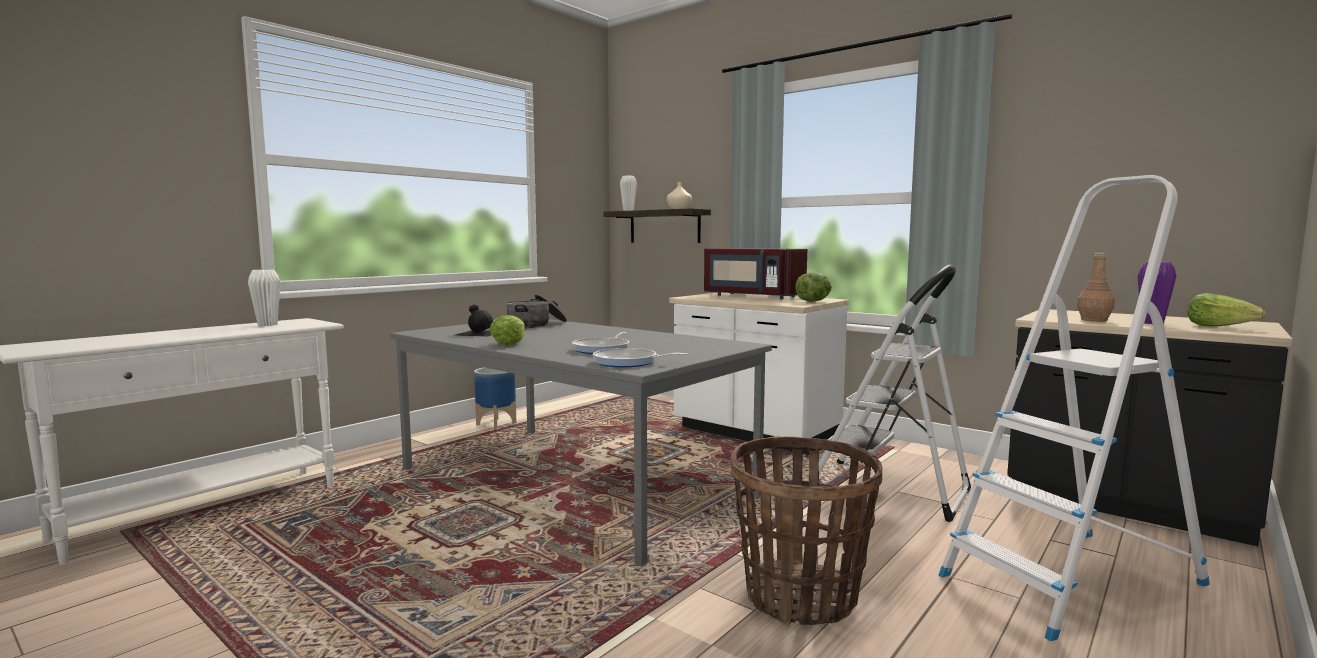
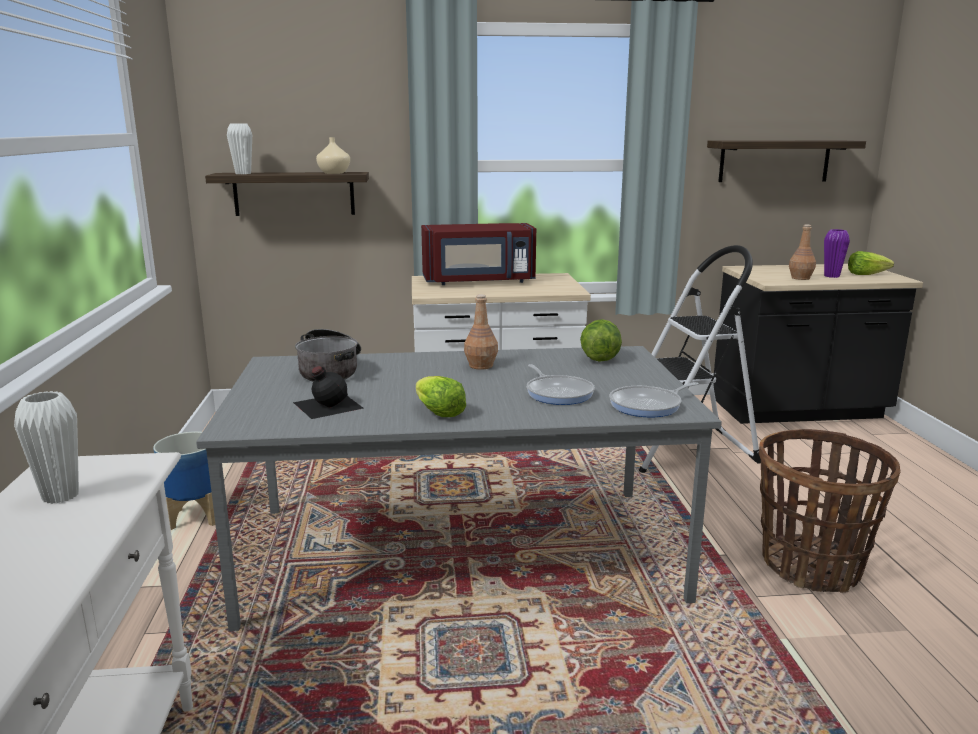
camera: 45 degrees left, 10 degrees up
(616, 334) = (481, 365): none -> brown bottle
(813, 301) = (560, 282): lettuce -> lettuce (600, 358)
(1071, 580) = (873, 479): white step ladder -> none
(1117, 185) = (774, 161): none -> shelf

